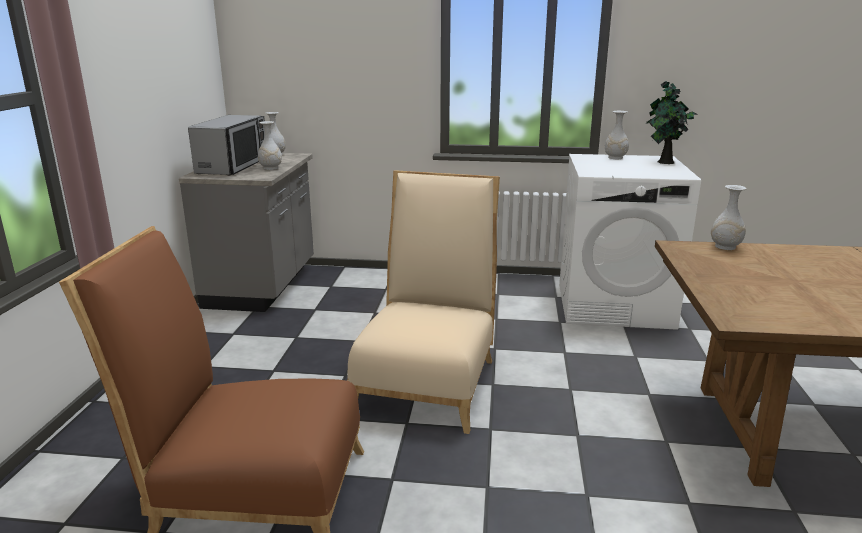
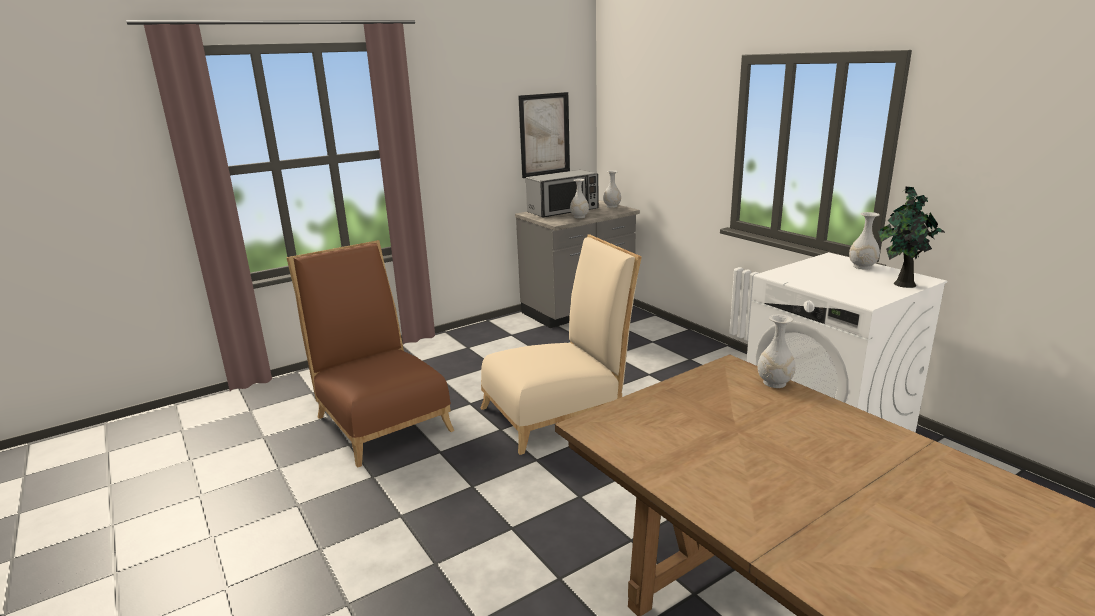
camera: 50 degrees right, 0 degrees up
(186, 71) = (544, 135): none -> picture

